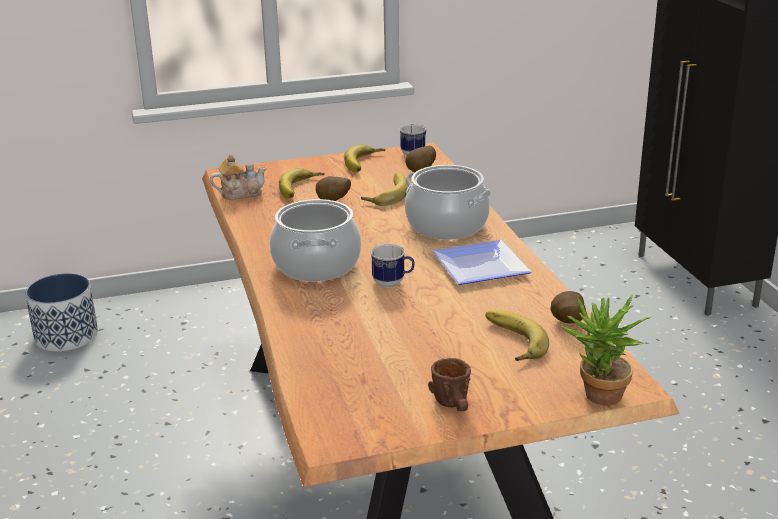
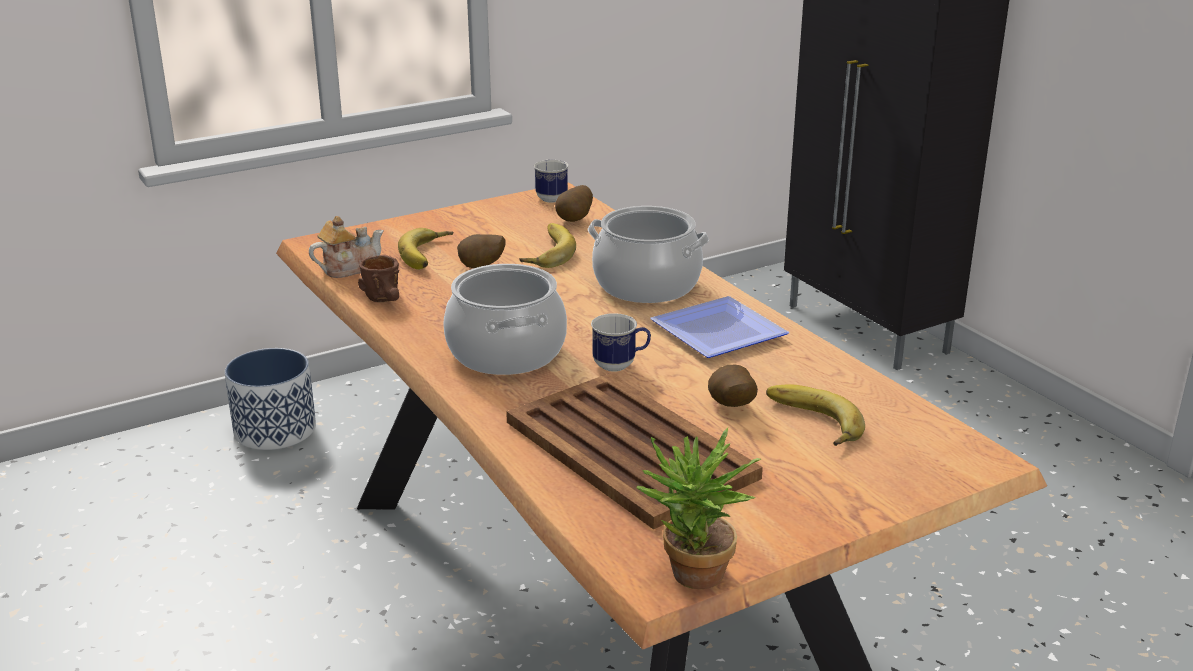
camera: 15 degrees left, 0 degrees up
(67, 336) = (74, 495): planter -> planter (276, 430)
(365, 163) = (496, 215): banana -> none
(365, 346) = (630, 451): none -> brown tray
(456, 405) = (790, 513): brown mug -> brown mug (387, 300)
(566, 323) = (864, 391): potato -> potato (730, 407)
(598, 398) = (955, 480): potted plant -> potted plant (691, 579)

